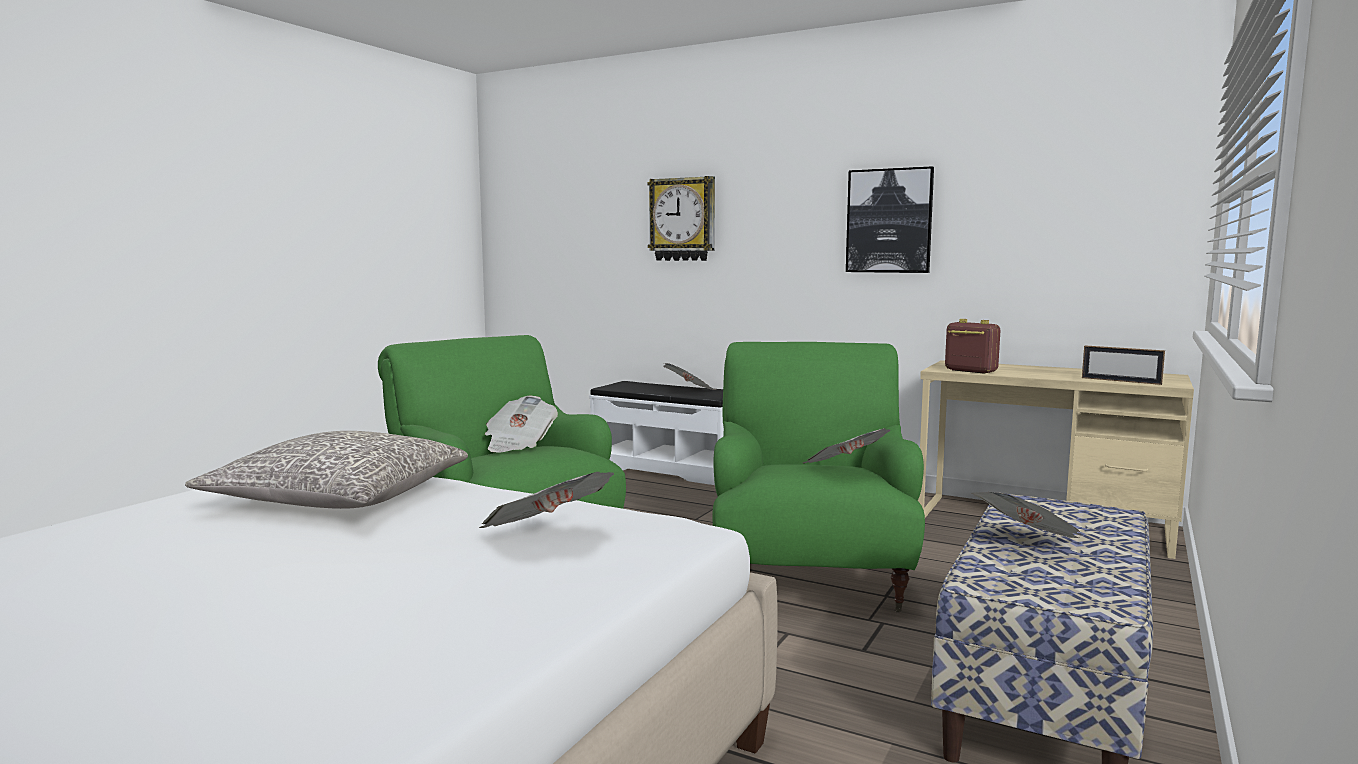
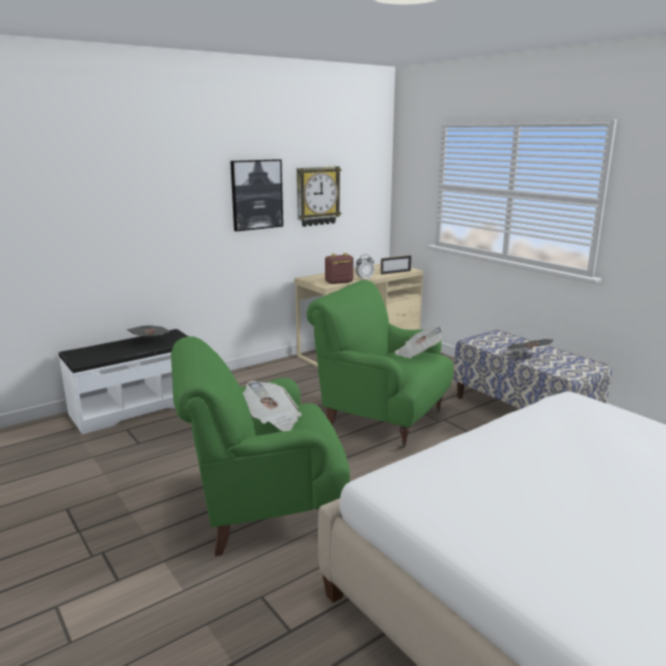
camera: 65 degrees left, 10 degrees up
(337, 500) = (495, 477): grey pillow -> none
(547, 536) = (591, 425): newspaper -> none
(683, 219) = (97, 201): wall clock -> wall clock (317, 196)
(1025, 375) = (364, 279): none -> alarm clock

